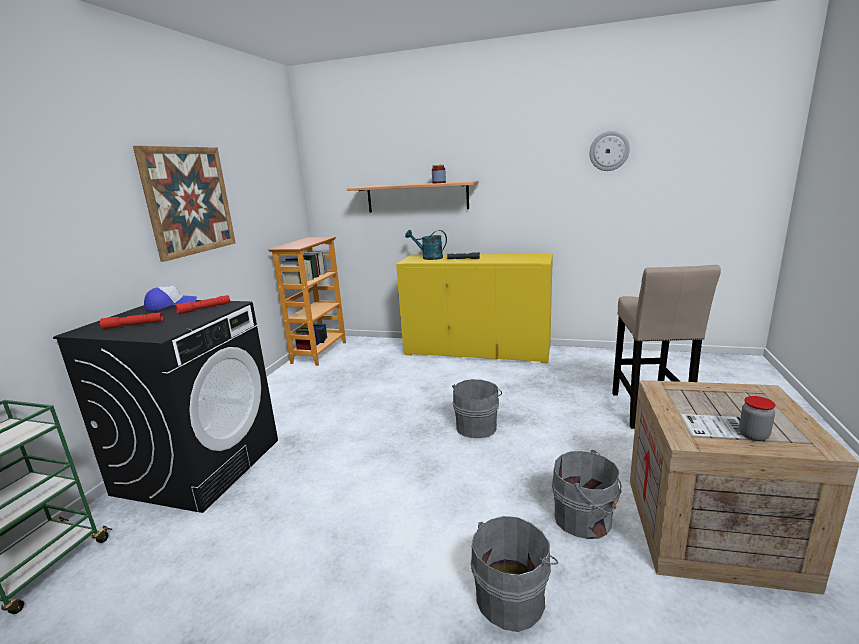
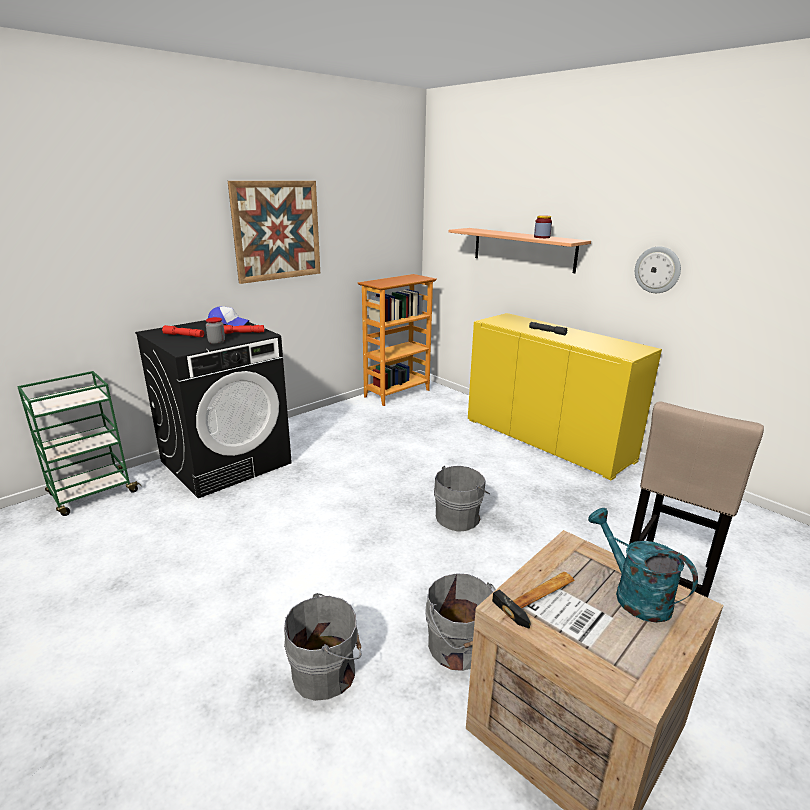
camera: 30 degrees right, 5 degrees up
(428, 257) = (516, 321): turquoise watering can -> turquoise watering can (633, 595)
(609, 151) = (766, 226): wall clock -> wall clock (657, 270)
(695, 425) = (540, 598): none -> hammer
(753, 435) = (583, 637): jar -> jar (216, 342)

